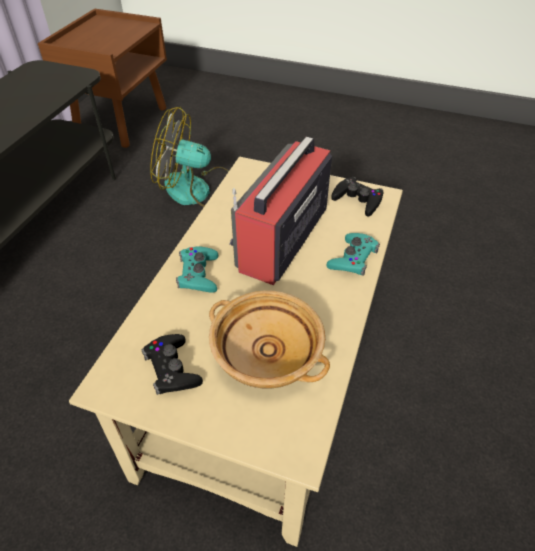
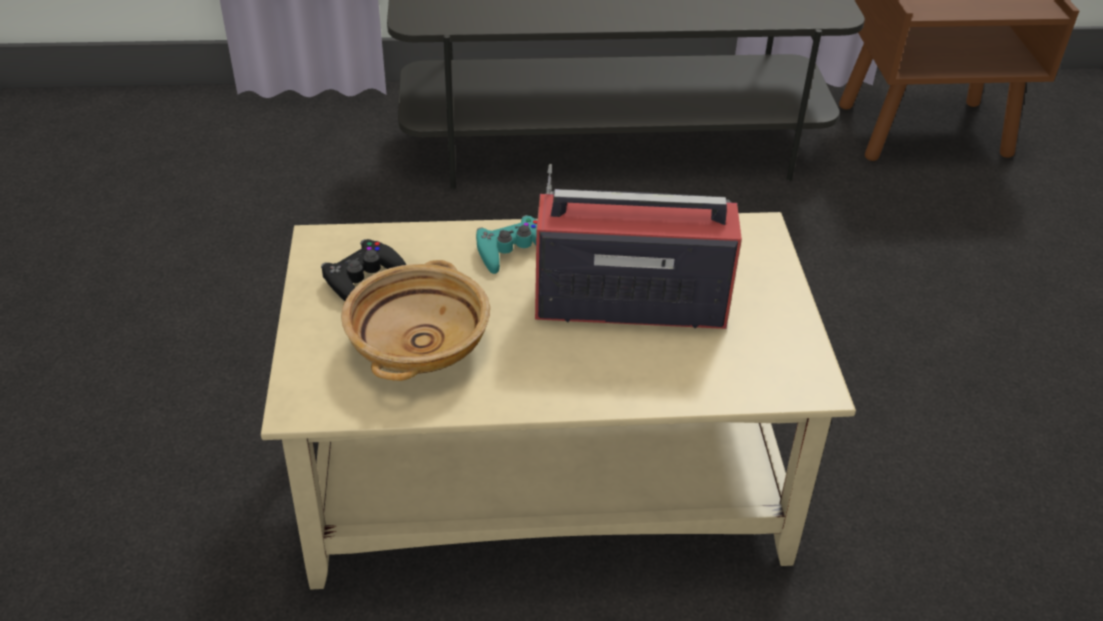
camera: 65 degrees right, 5 degrees down
(198, 191) = (845, 273): fan -> none
(353, 258) = (638, 384): turquoise game controller -> none
(357, 200) = (778, 360): black game controller -> none

